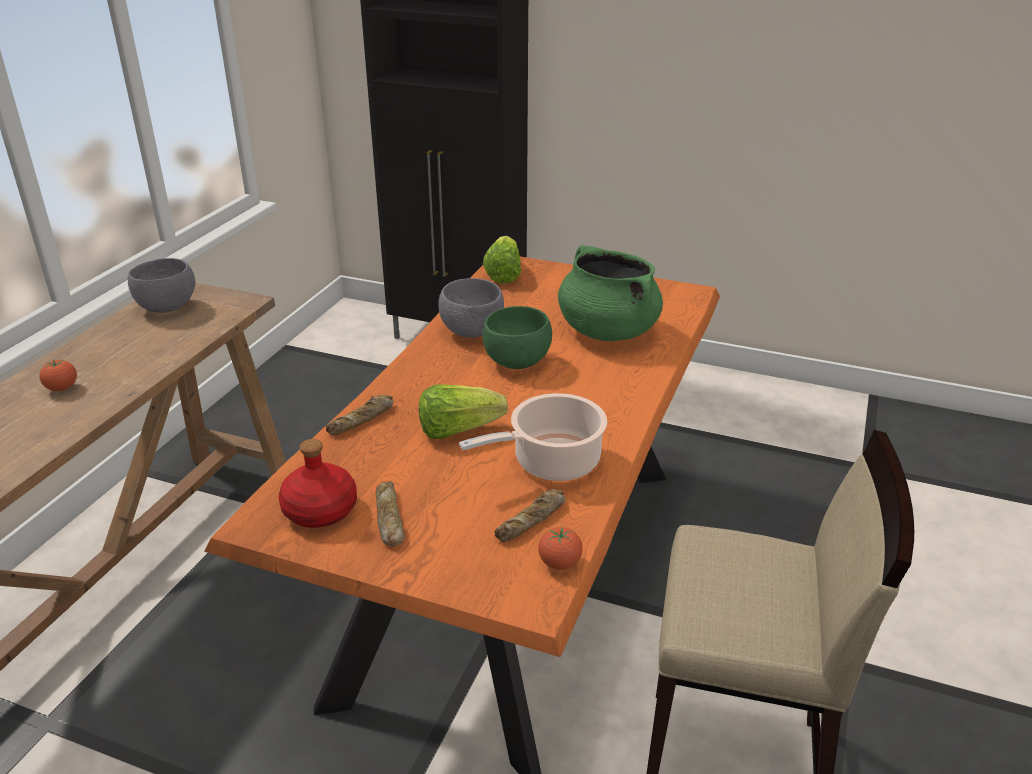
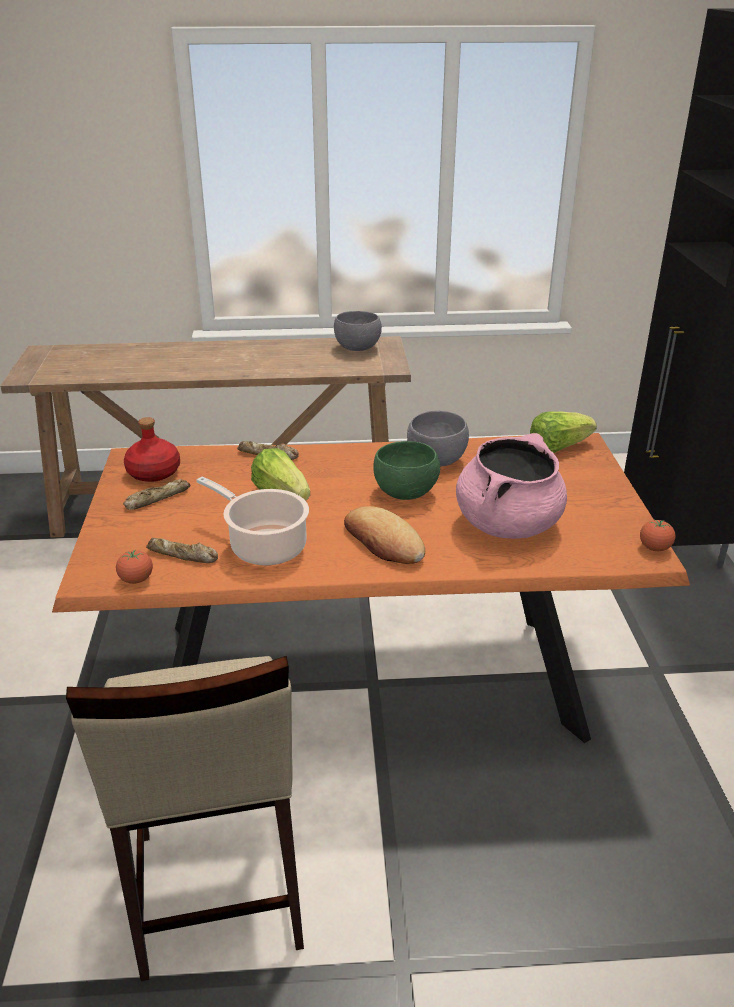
camera: 65 degrees right, 0 degrees up
(62, 388) = (235, 356): tomato -> tomato (654, 548)
(593, 394) = (383, 542): none -> bread
(607, 330) = (507, 524): green cooking pot -> pink cooking pot

